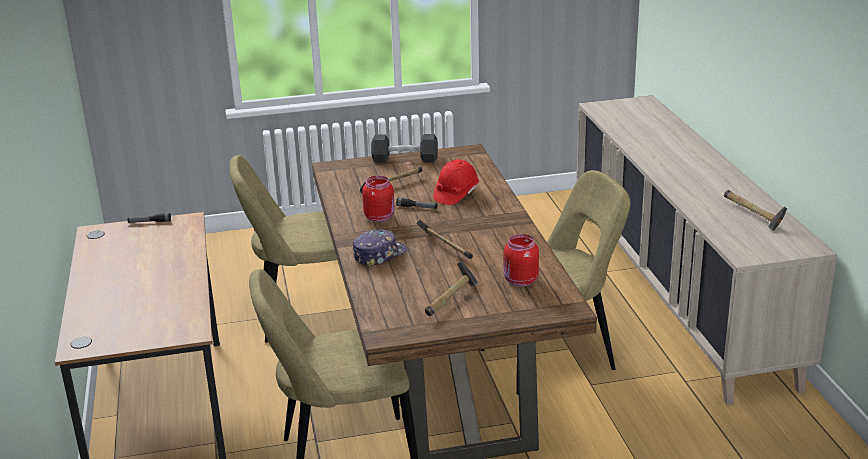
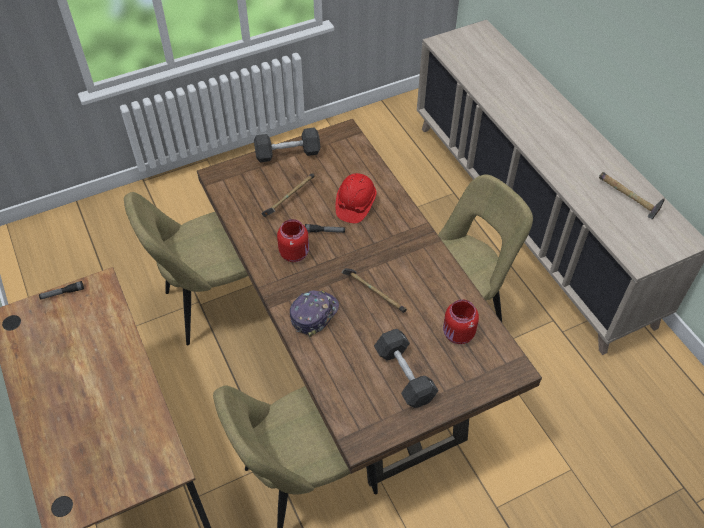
camera: 15 degrees left, 25 degrees up
(451, 300) = (404, 375): hammer -> black dumbbell

